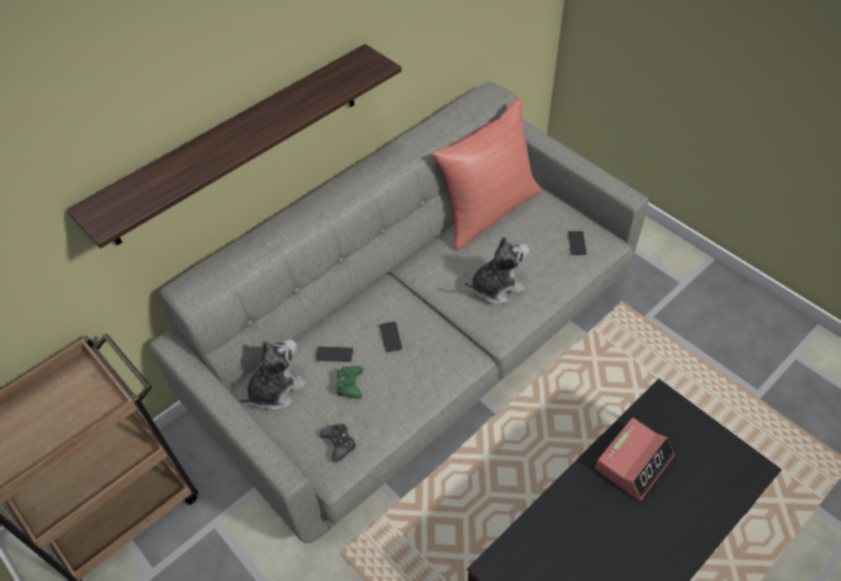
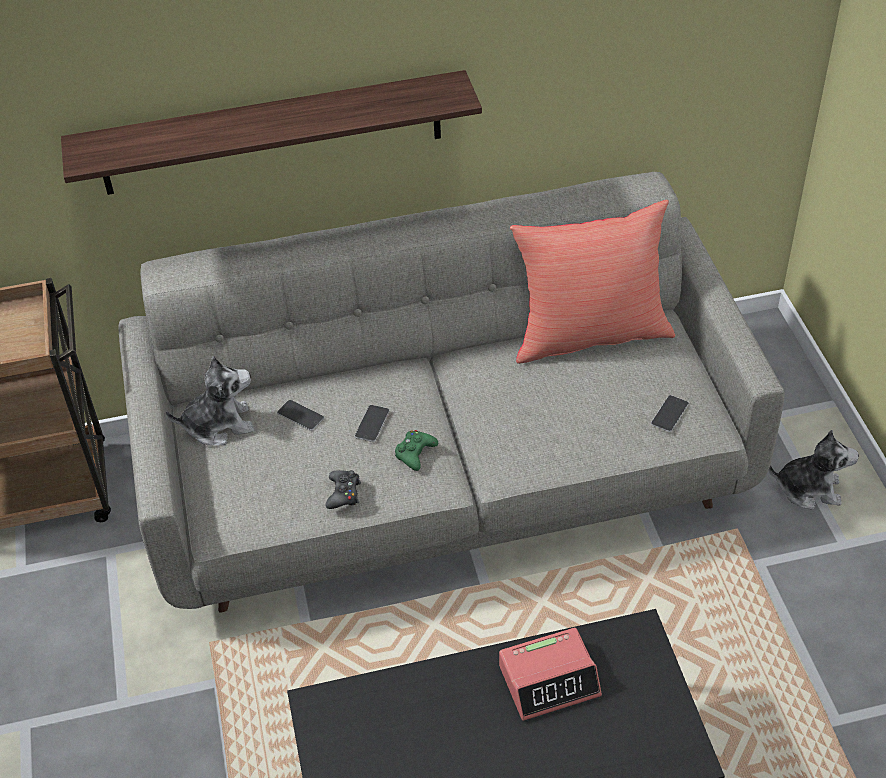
camera: 30 degrees right, 5 degrees down
(339, 443) = (242, 505): black game controller -> black game controller (343, 493)
(349, 384) = (293, 452): green game controller -> green game controller (415, 453)
(496, 287) = (531, 421): plush toy -> plush toy (809, 489)

